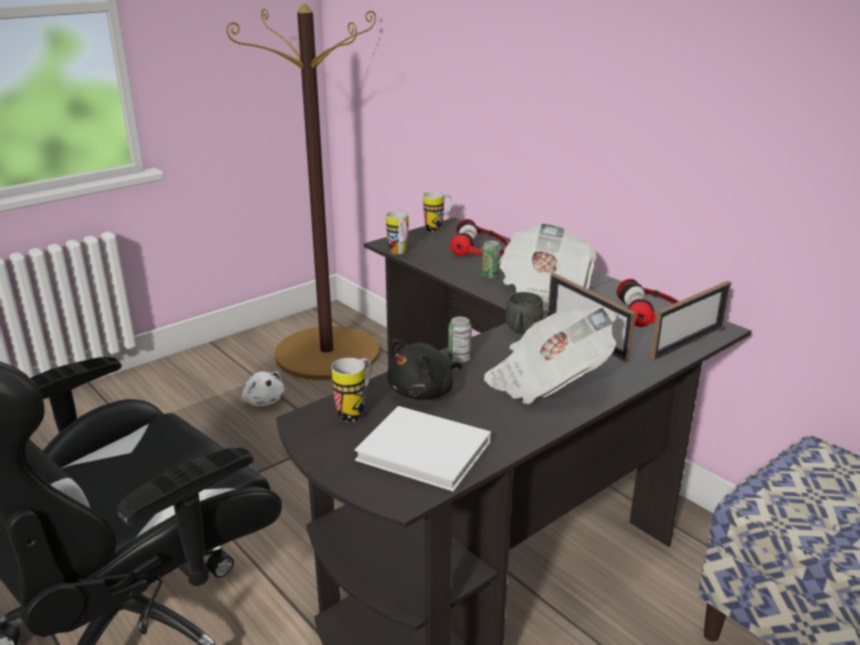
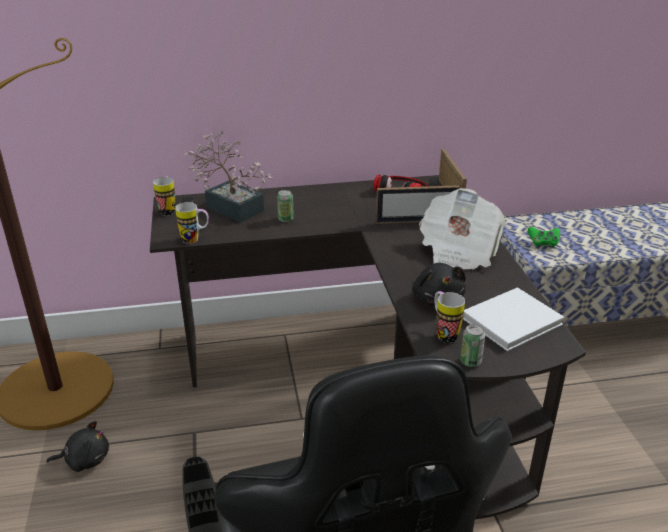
camera: 60 degrees left, 5 degrees up
(263, 400) = (85, 459): white plush toy -> black plush toy
(459, 359) = (402, 271): can -> can (470, 361)
(480, 248) = (231, 206): headphones -> potted plant
(522, 331) = (384, 237): grey mug -> none
(544, 293) = (336, 211): newspaper -> none
(805, 496) = (543, 243): none -> green game controller

